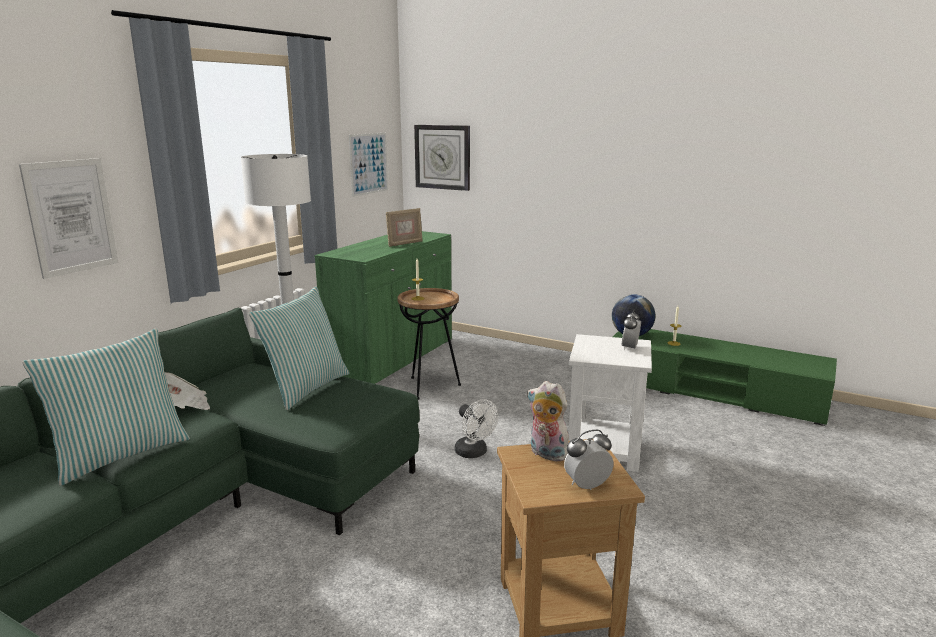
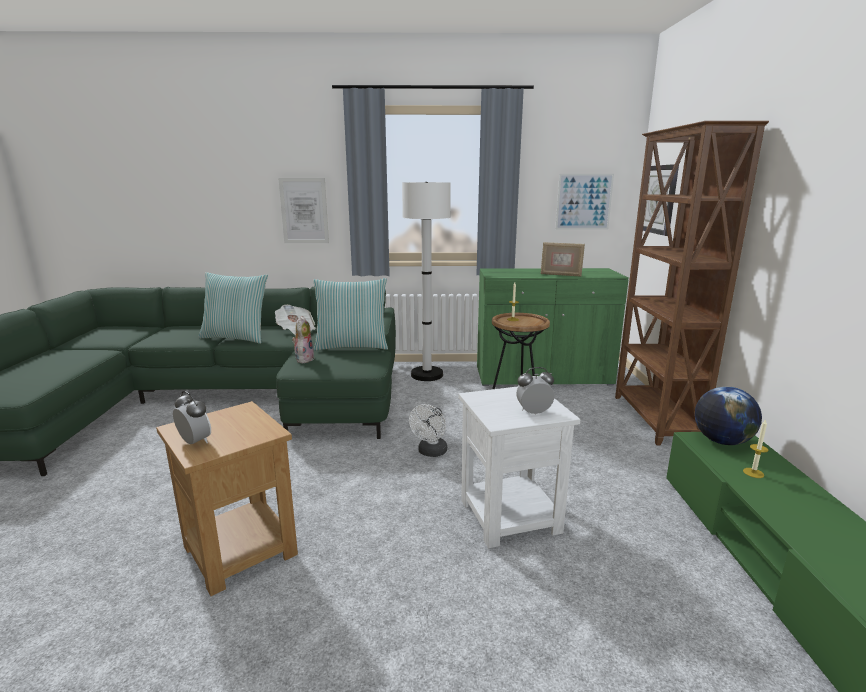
camera: 60 degrees right, 0 degrees up
(521, 351) = (654, 419): none -> brown bookcase
(546, 454) = (246, 418): plush toy -> plush toy (304, 359)

